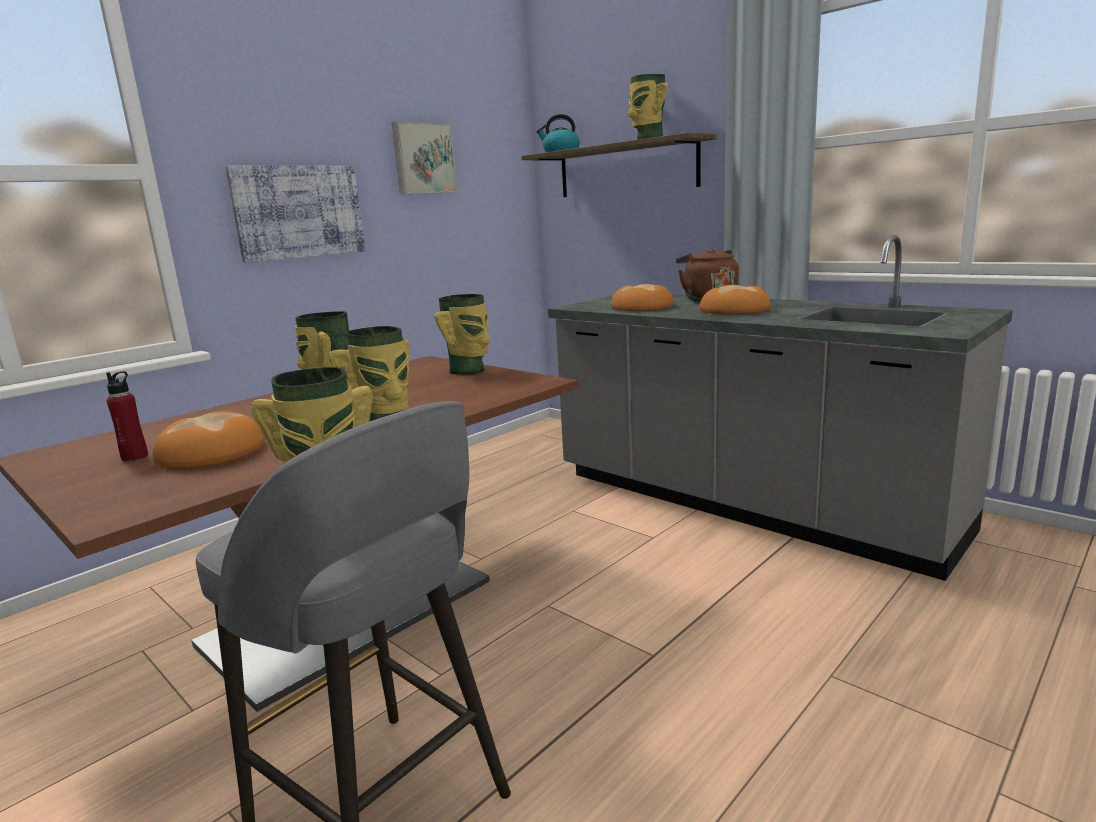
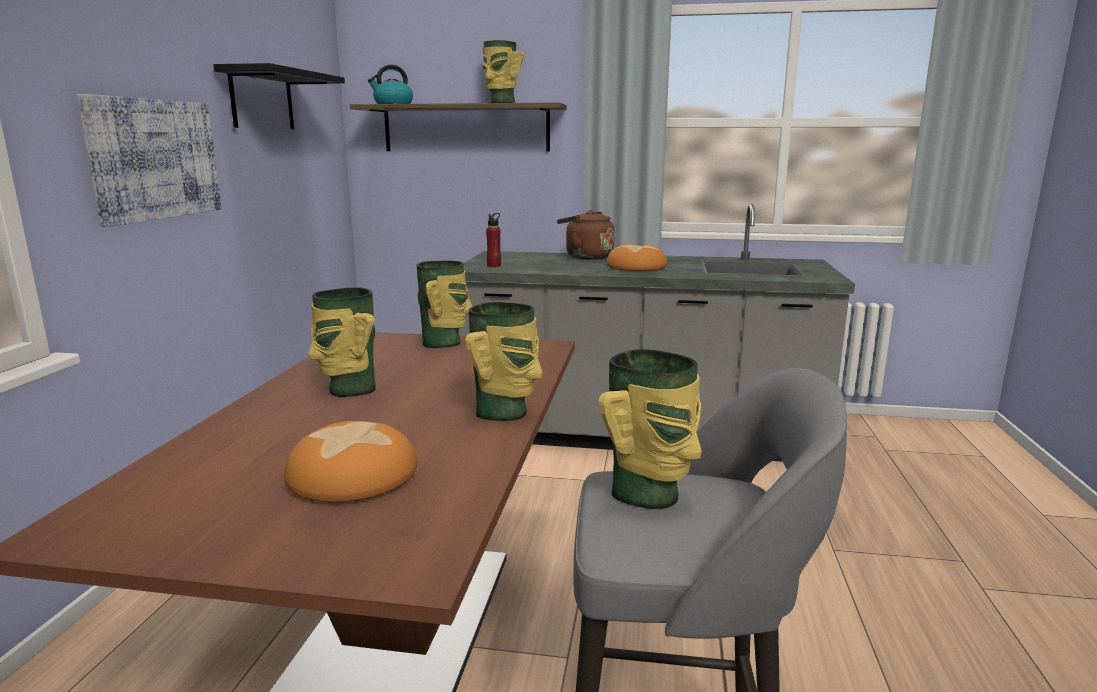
camera: 35 degrees left, 0 degrees up
(135, 457) = (250, 501): red bottle -> red bottle (494, 265)
(423, 159) = (262, 100): picture -> black shelf
(642, 307) = (546, 266): bread -> none

